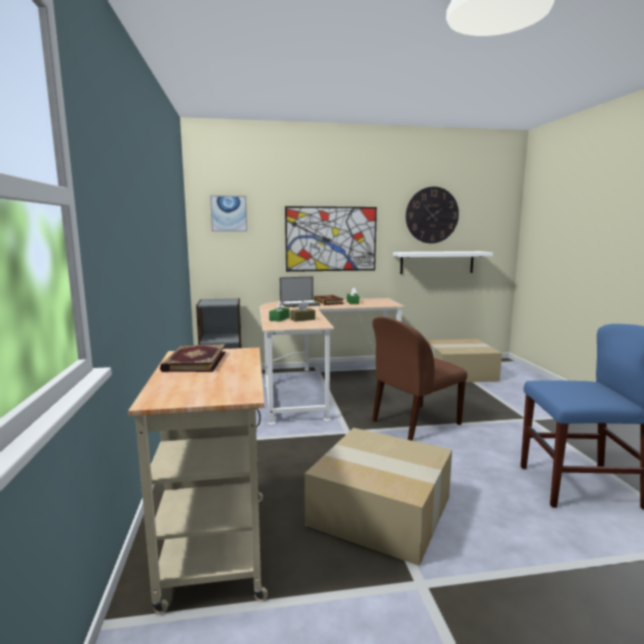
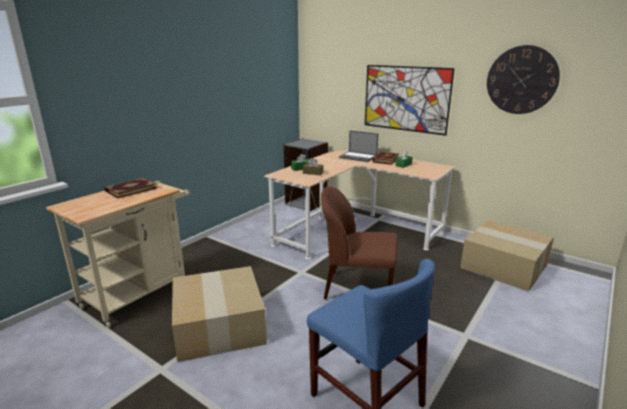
camera: 45 degrees right, 10 degrees up
(229, 213) = (325, 70): picture -> none
(437, 262) = (521, 137): white shelf -> none

